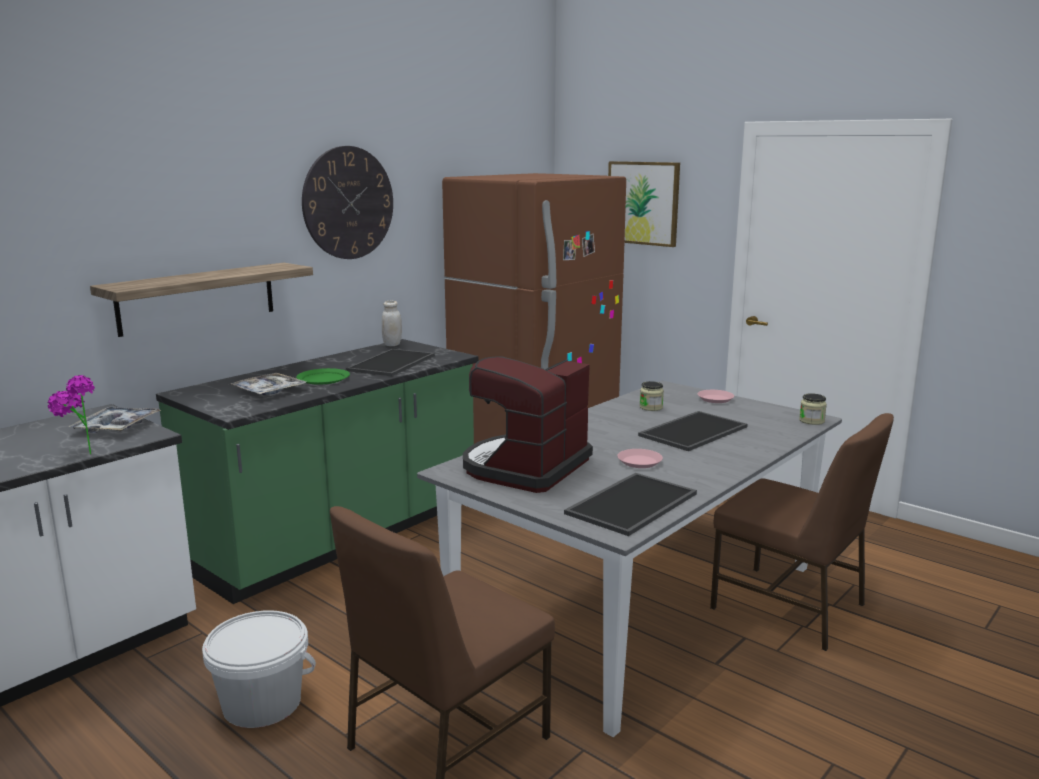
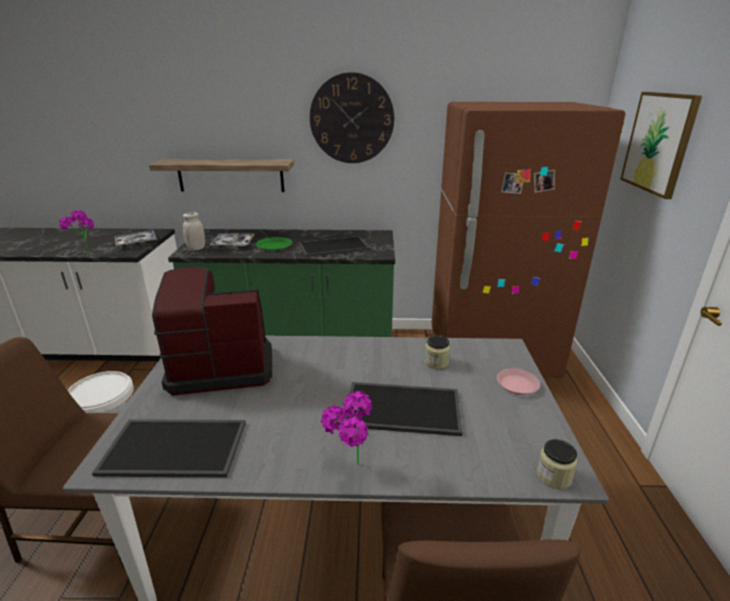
camera: 50 degrees right, 10 degrees up
(392, 344) = (373, 233): white jar -> white jar (196, 248)
(639, 462) = (284, 411): pink plate -> none
(739, 461) = (349, 470): none -> potted plant

